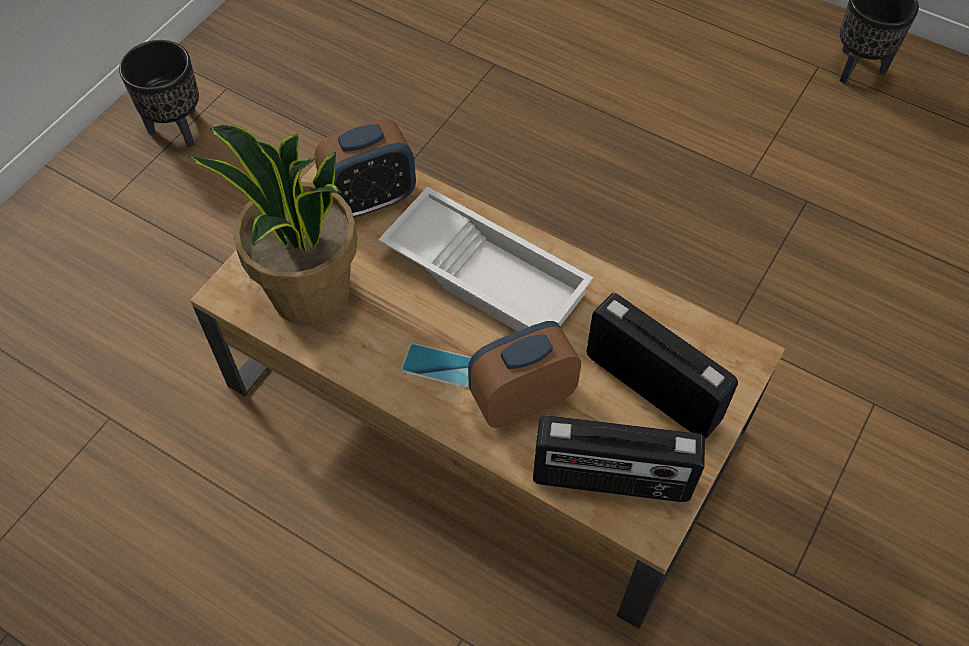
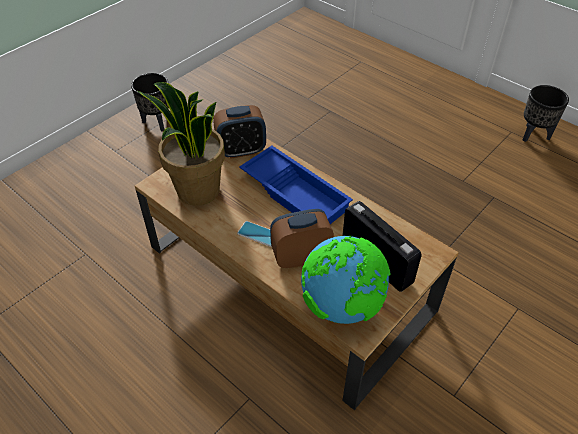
camera: 10 degrees right, 10 degrees down
(488, 273) = (296, 193): white tray -> blue tray
(611, 481) = (342, 305): radio -> globe

